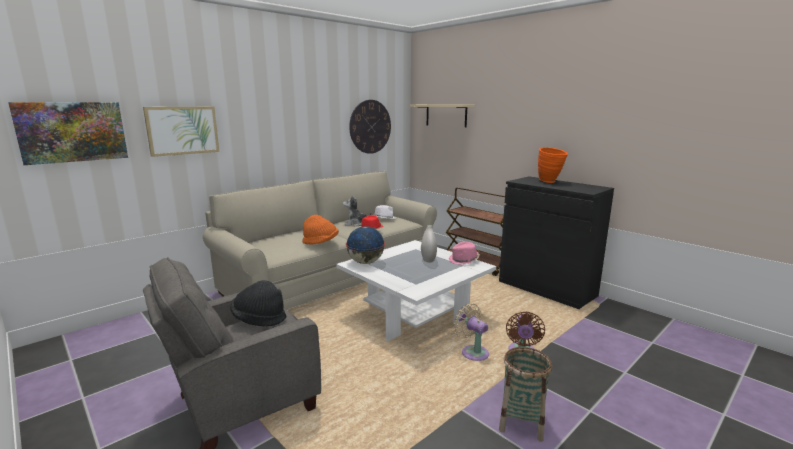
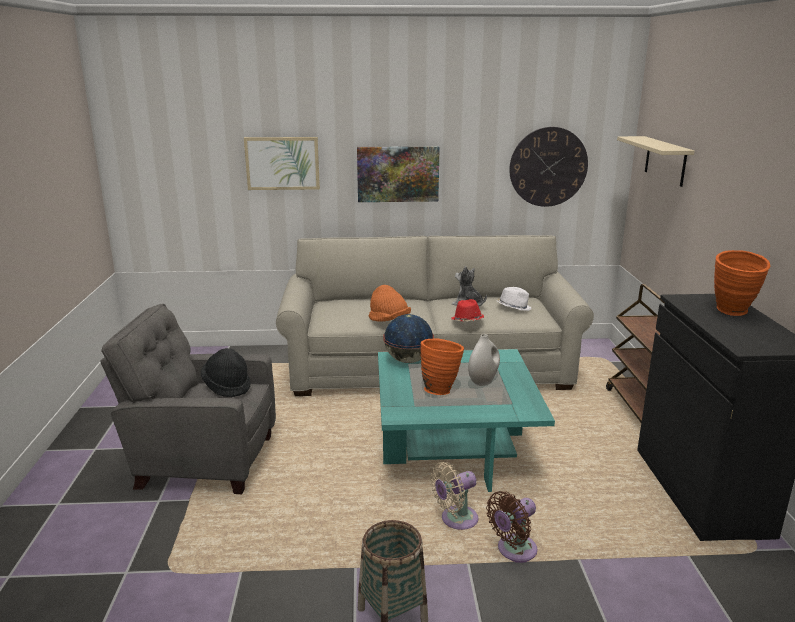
camera: 40 degrees right, 5 degrees up
(72, 132) = (182, 161): picture -> picture (398, 174)
(414, 271) = (440, 389): none -> orange vase
(415, 315) = (454, 449): white coffee table -> turquoise coffee table
(464, 260) = (525, 398): pink hat -> none
(472, 352) = (455, 520): beige fan -> beige fan turned 120 degrees counterclockwise

